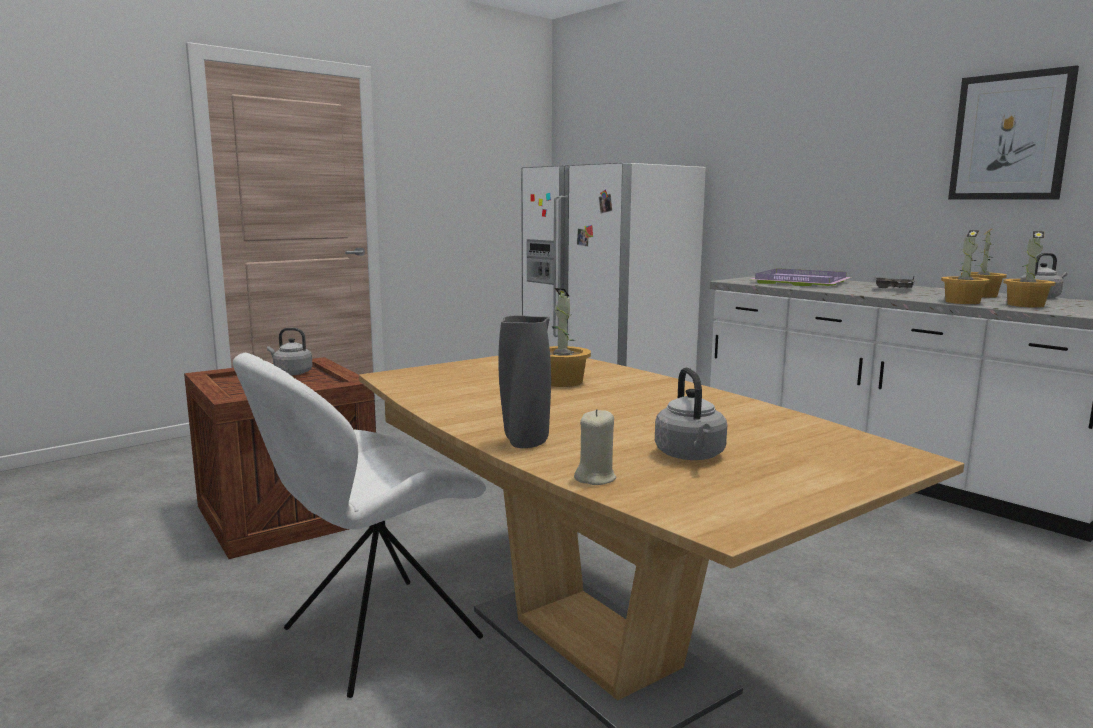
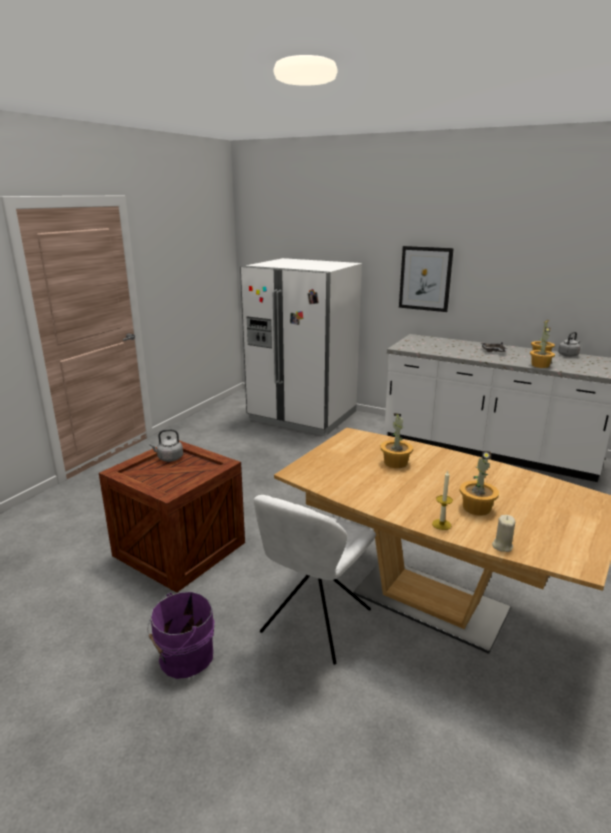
camera: 20 degrees left, 10 degrees up
(151, 634) = (183, 657): none -> purple bucket
(525, 443) = (441, 524): grey vase -> candle
(691, 456) = (522, 519): grey kettle -> none
(798, 282) = (436, 345): purple tray -> none
(1010, 137) = (552, 263): picture -> picture (425, 278)
(1025, 305) = (570, 366): potted plant -> potted plant (476, 507)

